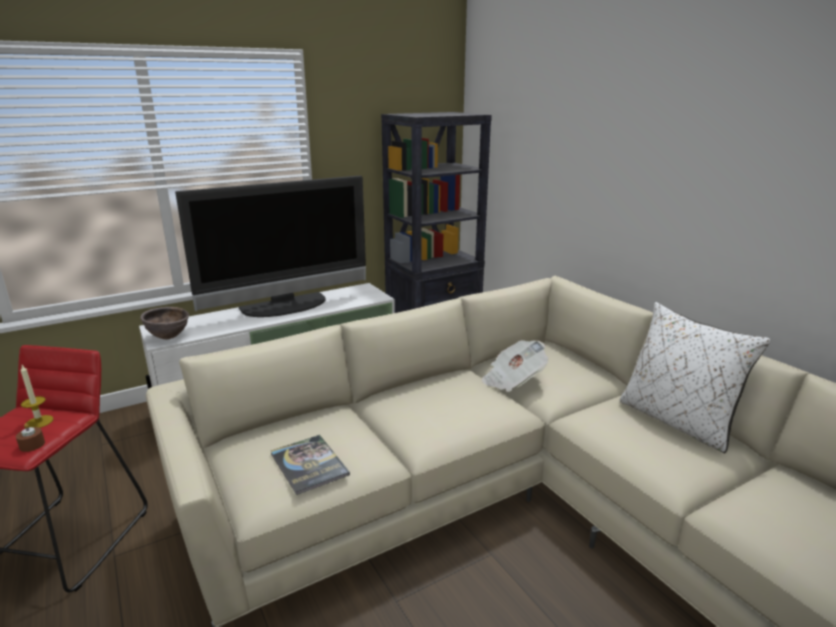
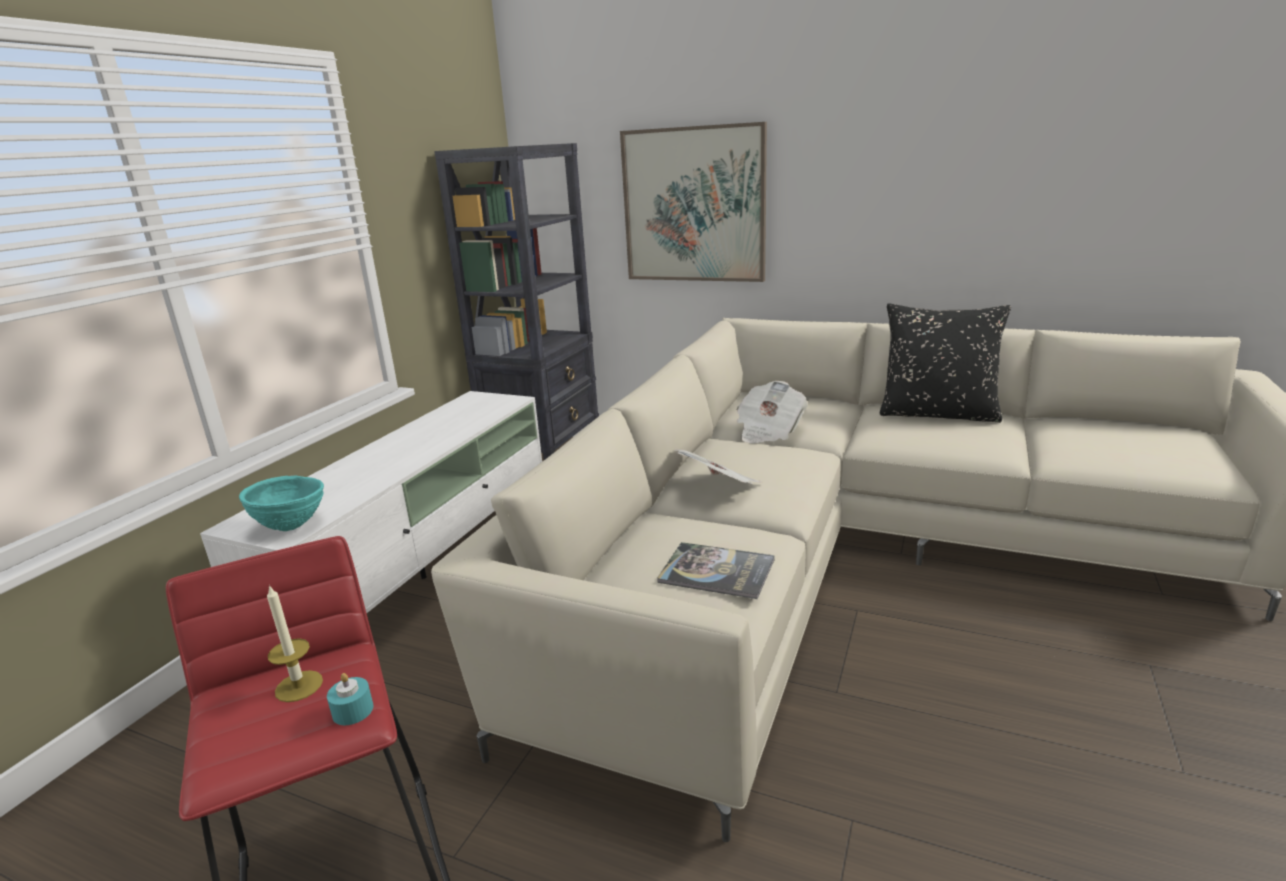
camera: 35 degrees left, 0 degrees up
(32, 445) = (353, 710): brown candle -> turquoise candle
(169, 337) = (291, 527): brown bowl -> turquoise bowl
(286, 306) = (406, 442): television -> none
(406, 409) = (719, 488): none -> newspaper
(563, 176) = (694, 205): none -> picture
(677, 421) = (938, 414): white pillow -> black pillow

